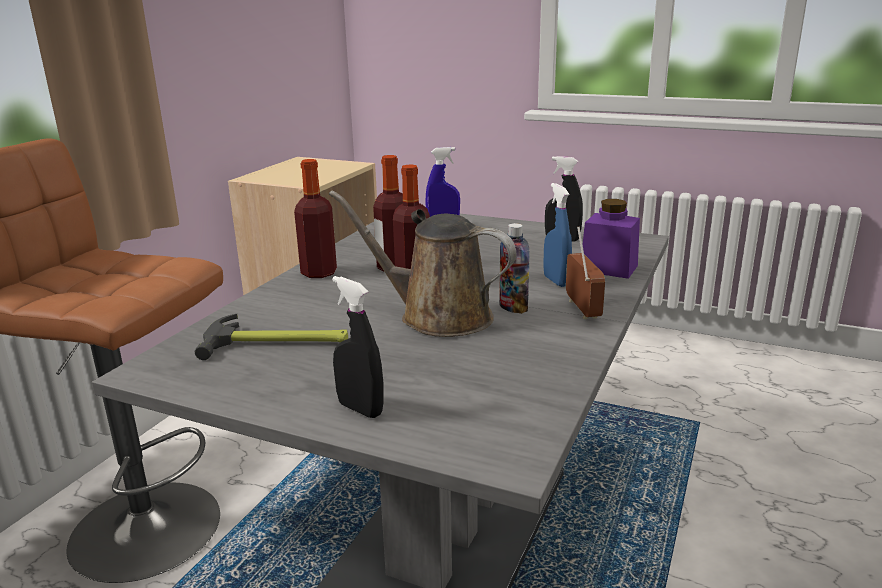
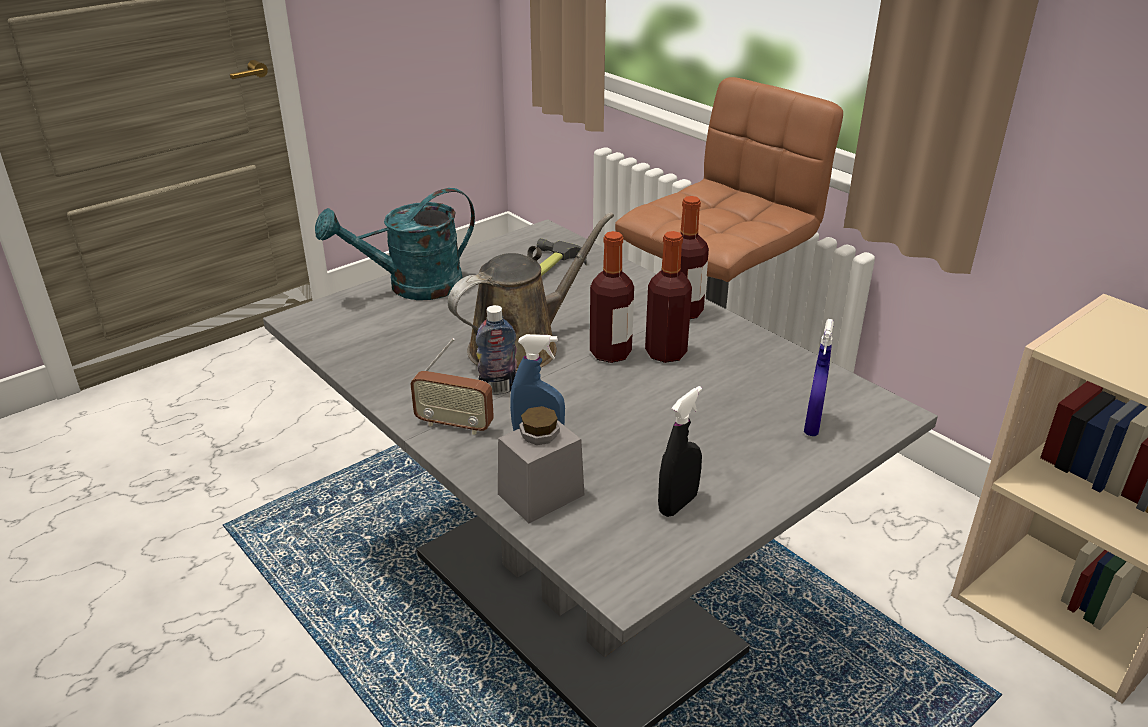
camera: 115 degrees right, 10 degrees up
(360, 409) = (412, 287): black spray bottle -> turquoise watering can
(608, 268) = (541, 494): purple jar -> grey jar

